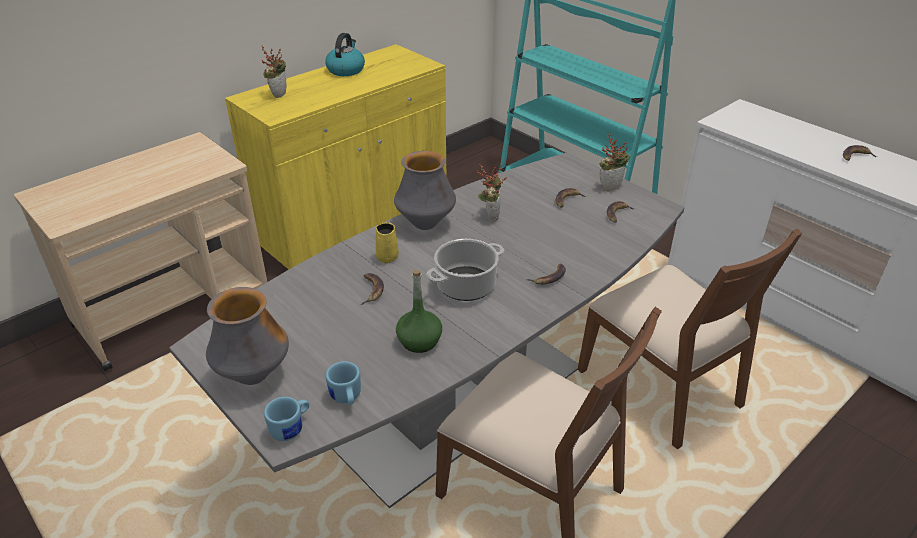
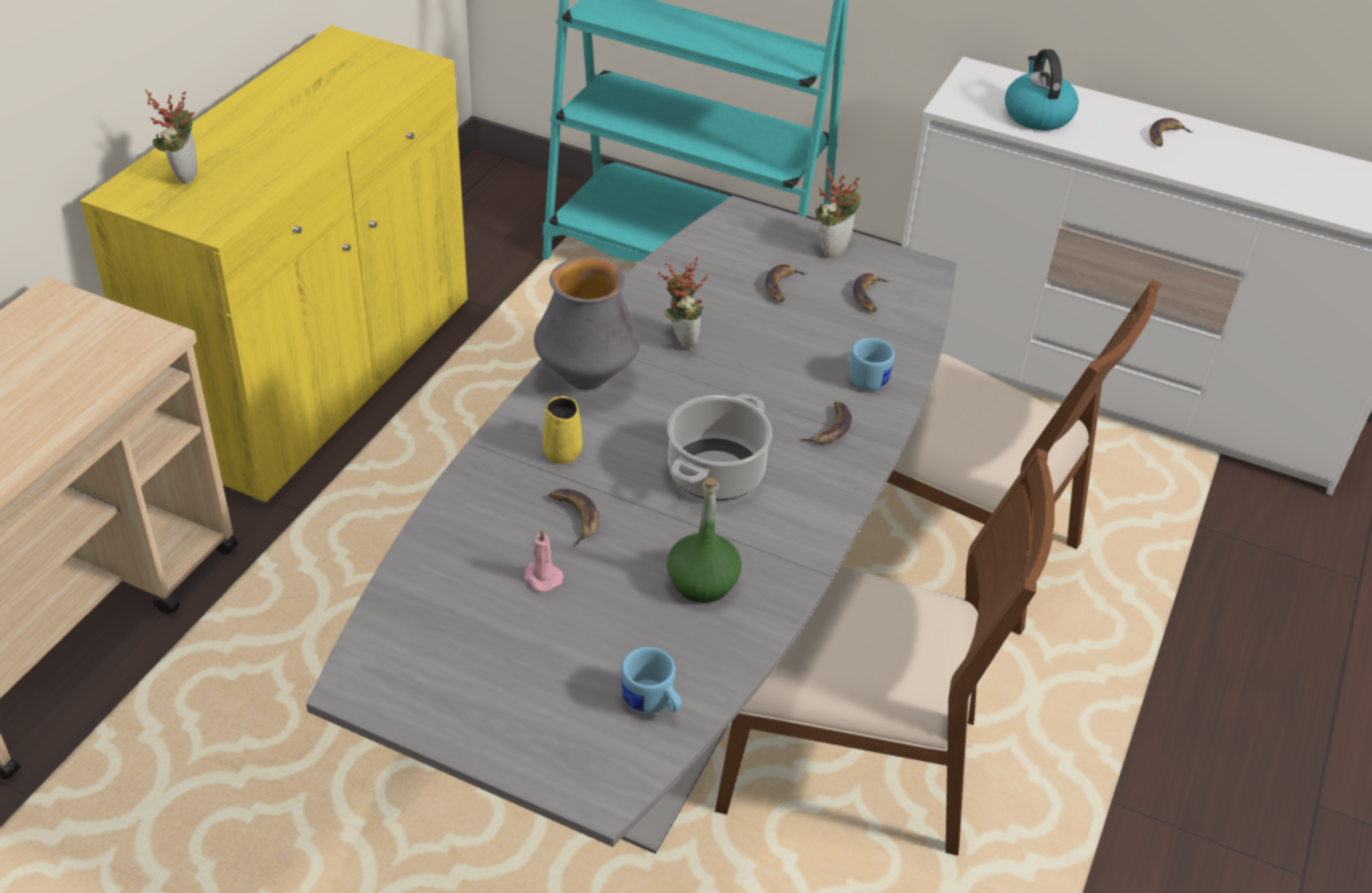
camera: 25 degrees left, 5 degrees up
(254, 375) = (484, 709): vase -> none
(291, 428) = (601, 773): blue mug -> blue mug (871, 377)
(332, 316) = (541, 577): none -> pink candle
(346, 70) = (276, 99): kettle -> kettle (1037, 115)

